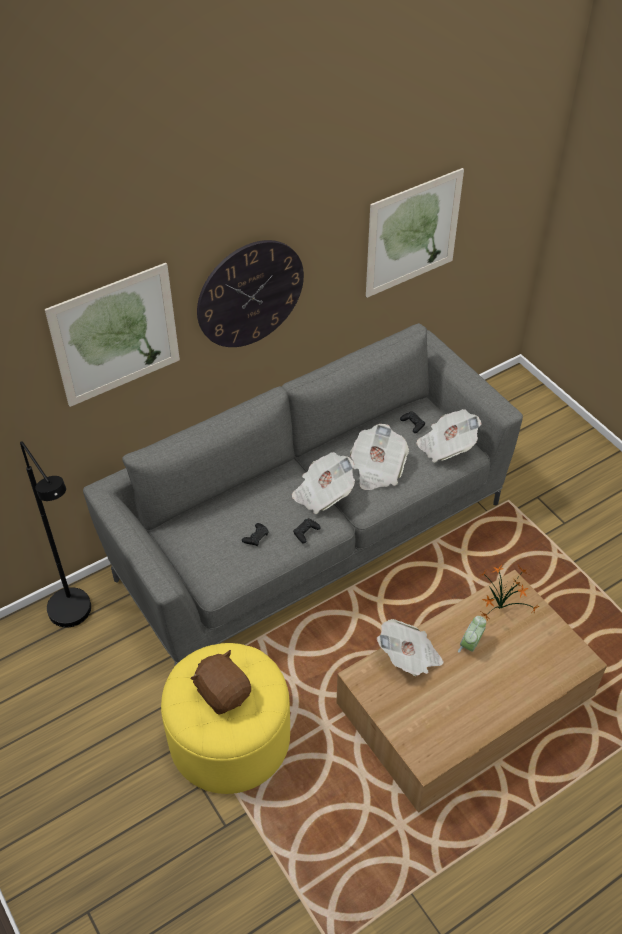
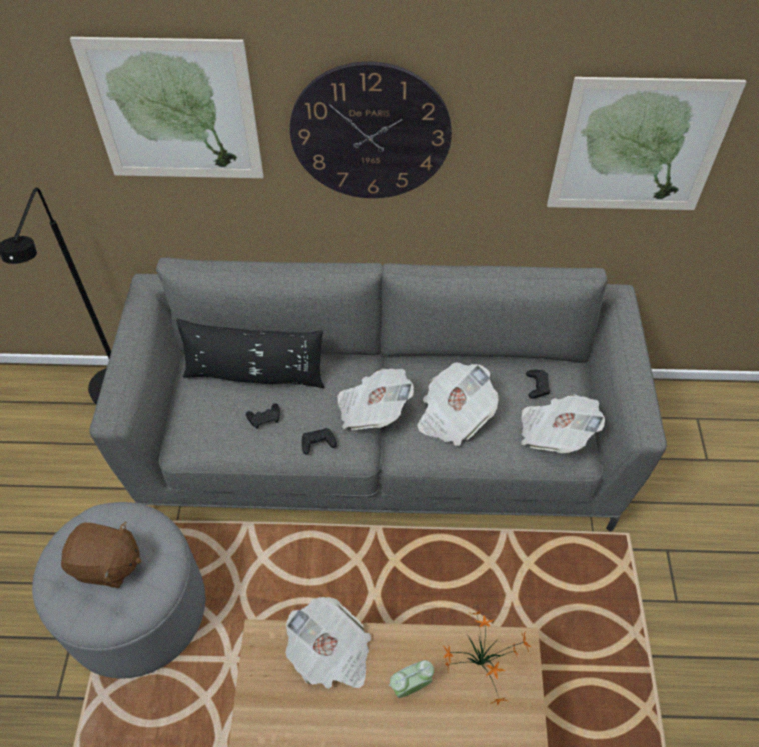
camera: 35 degrees right, 5 degrees up
(222, 514) = (254, 374): none -> black pillow
(223, 692) = (107, 565): brown plush toy -> brown plush toy turned 105 degrees clockwise
(229, 738) = (135, 608): yellow ottoman -> grey ottoman

